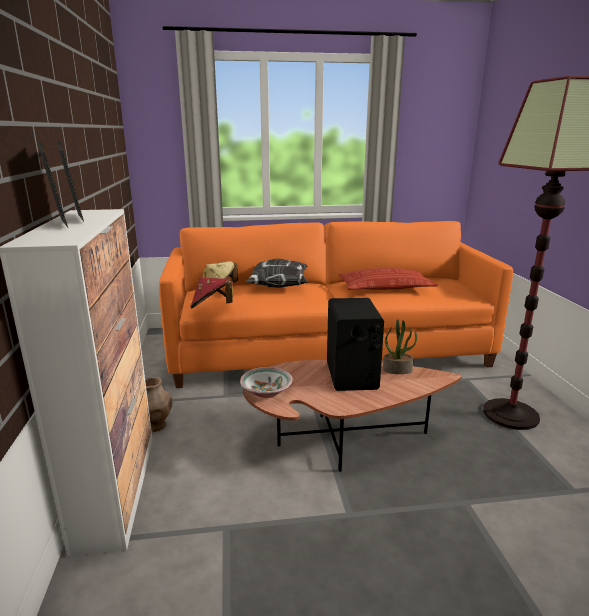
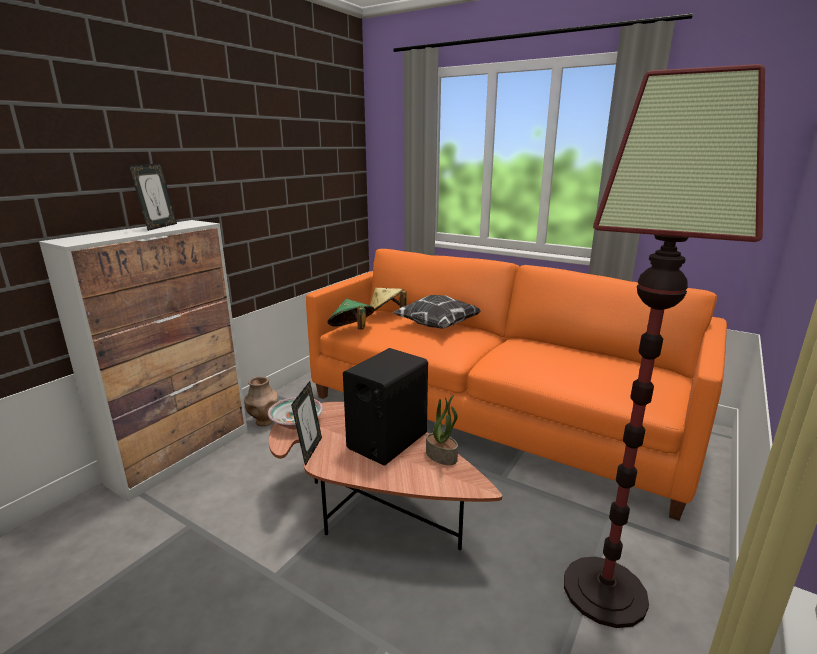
camera: 40 degrees right, 0 degrees up
(59, 224) = (133, 229): picture frame -> picture frame (310, 450)
(212, 307) = (351, 330): red hat -> green hat
(385, 287) = (546, 358): pillow -> none

